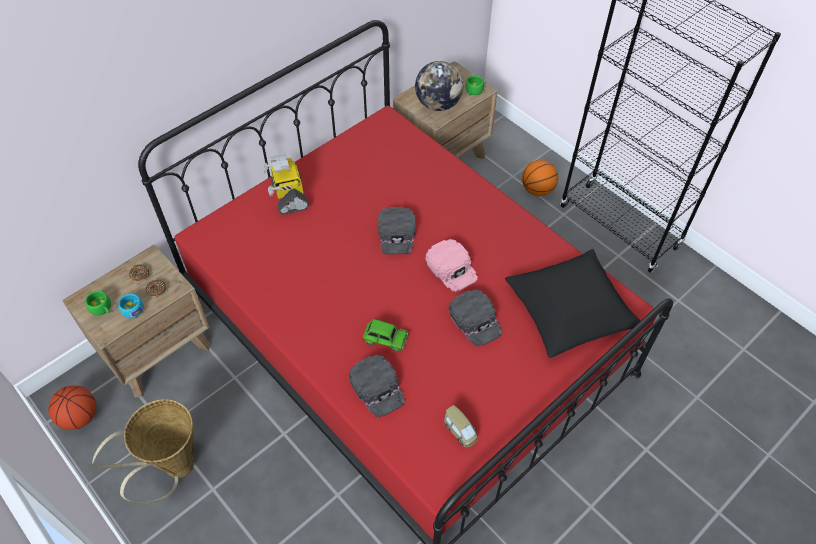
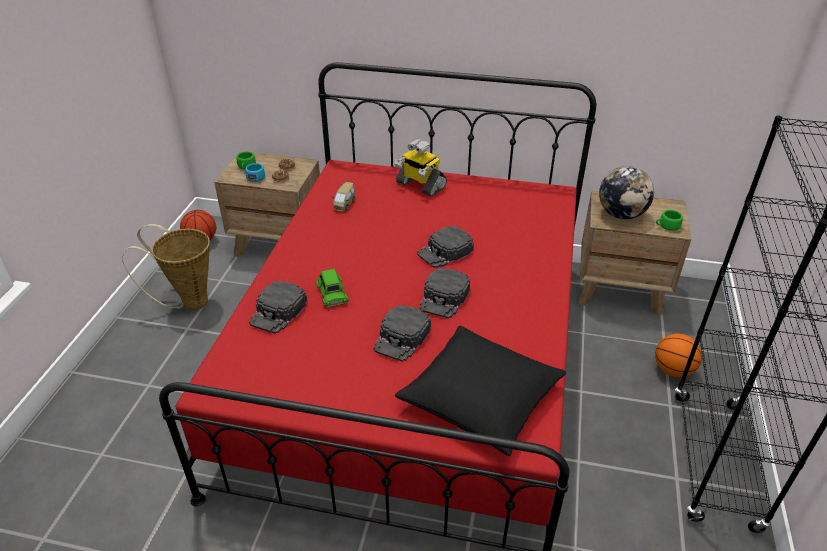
camera: 55 degrees right, 15 degrees down
(288, 195) = (420, 185): toy robot -> toy robot turned 90 degrees counterclockwise
(452, 268) = (444, 298): pink cap -> black cap
(460, 431) = (273, 381): toy car -> toy car (344, 204)

